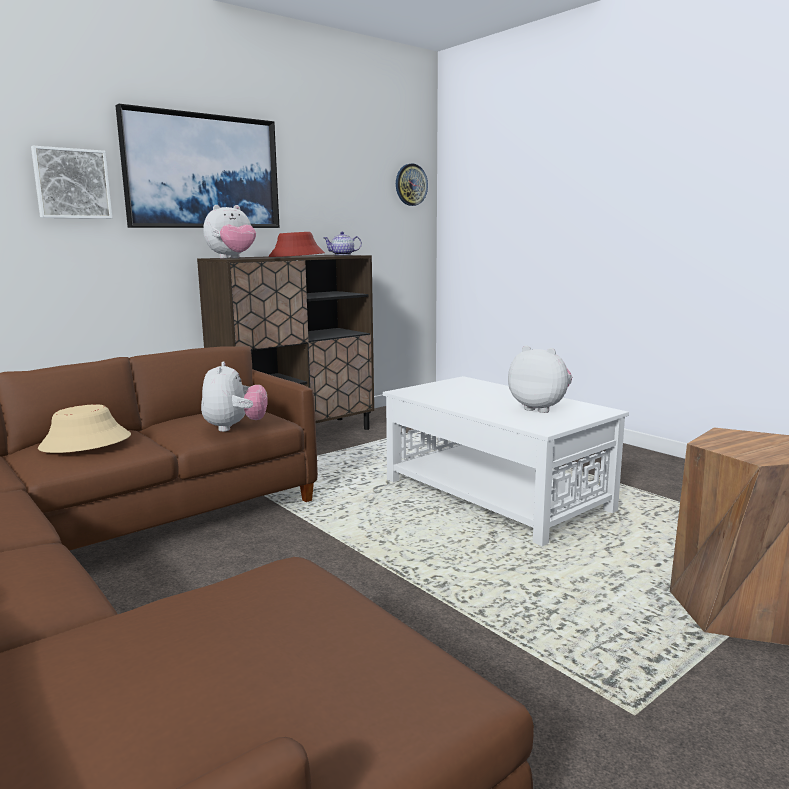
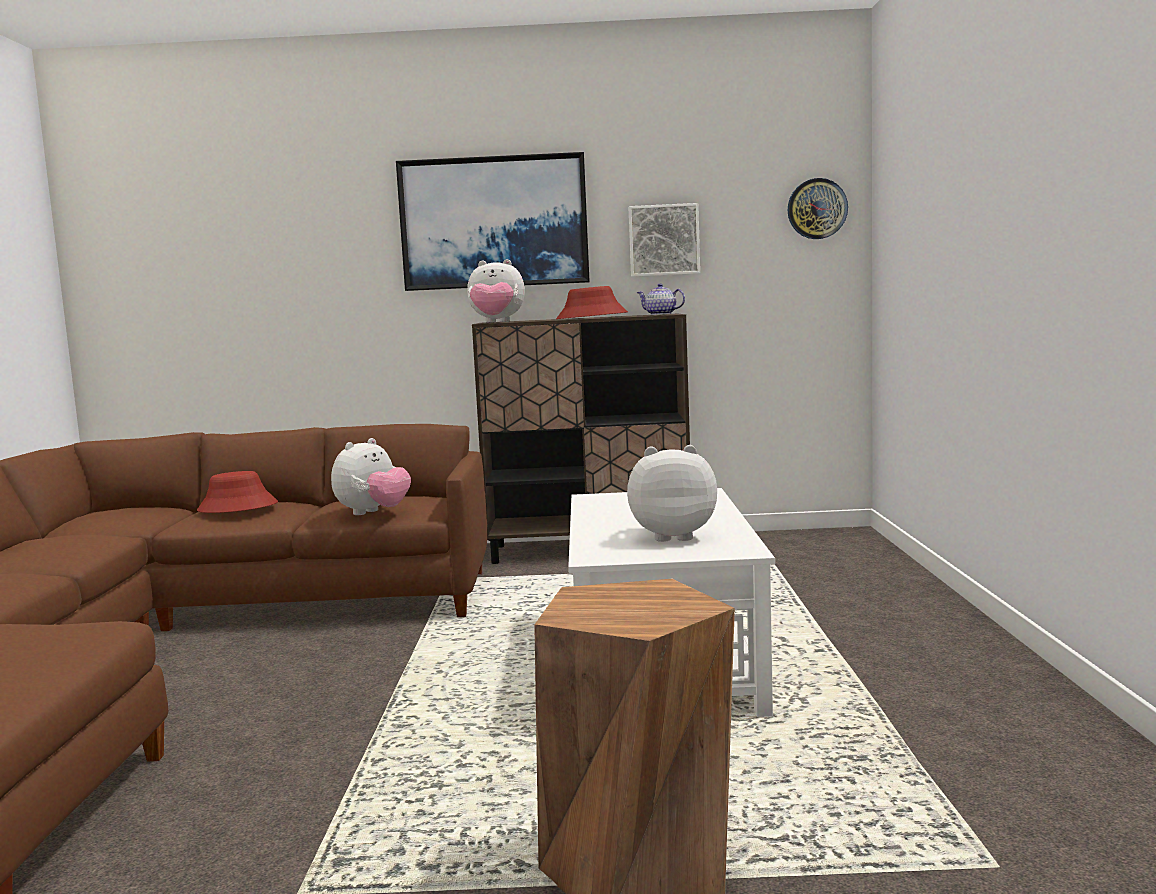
camera: 40 degrees right, 5 degrees down
(72, 184) = (352, 249): picture -> picture (664, 240)
(85, 443) = (237, 507): beige hat -> red hat
(540, 408) = (672, 536): plush toy -> plush toy turned 75 degrees counterclockwise

